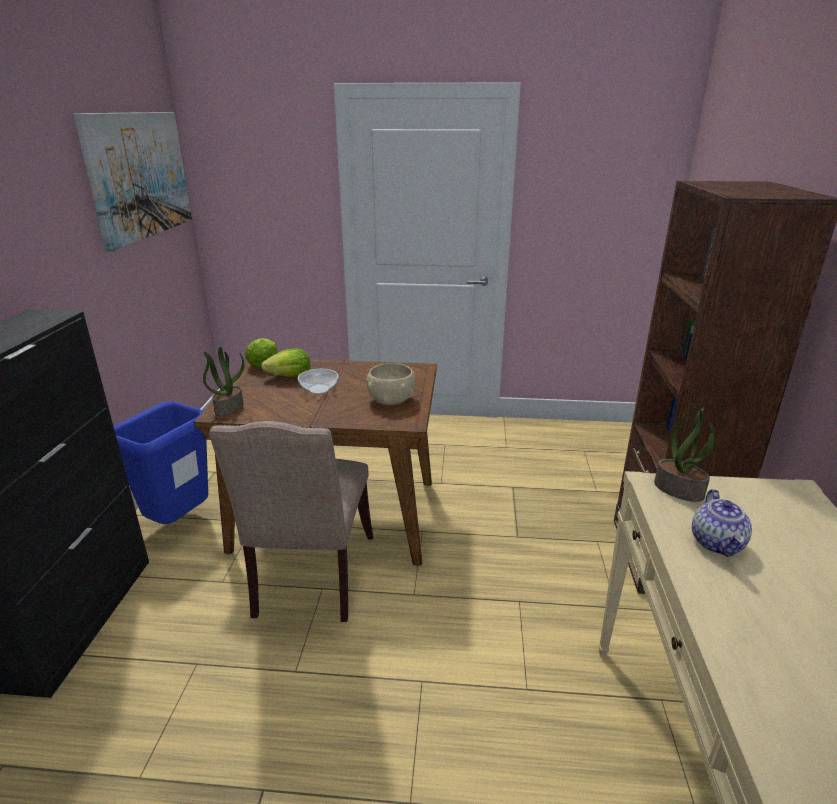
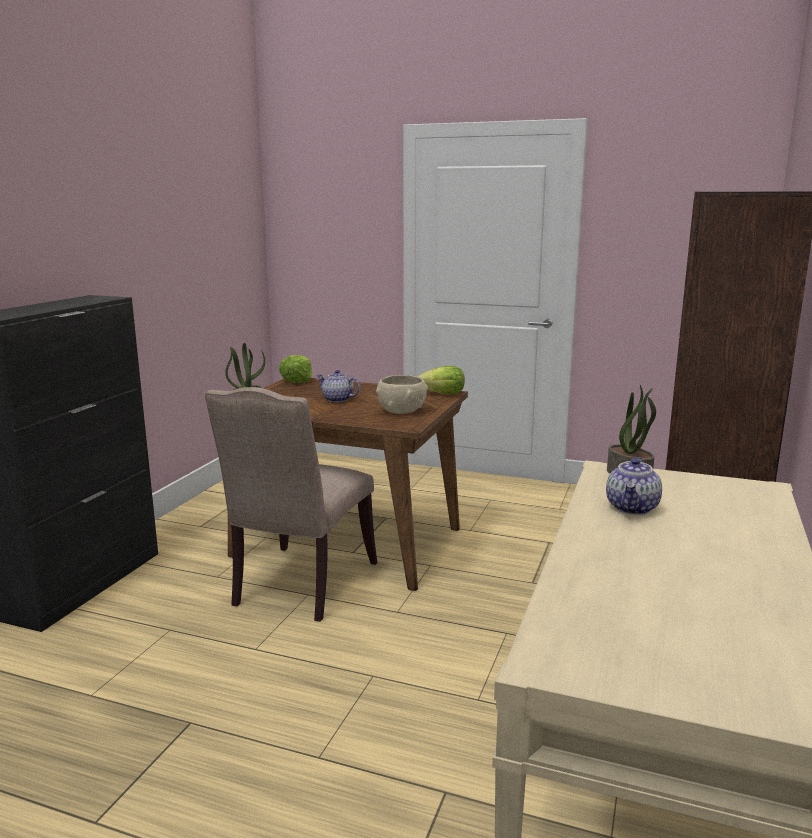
camera: 15 degrees right, 10 degrees down
(139, 175) = (214, 204): picture -> none
(180, 522) = (197, 529): blue trash can -> none
(290, 376) = (316, 389): lettuce -> lettuce (443, 394)
(319, 389) = (337, 399): bowl -> teapot

